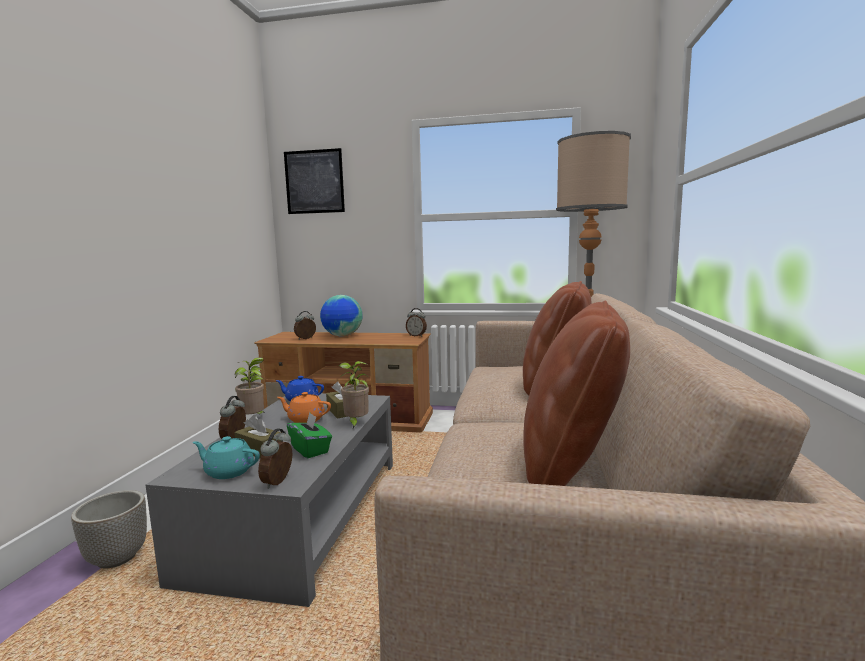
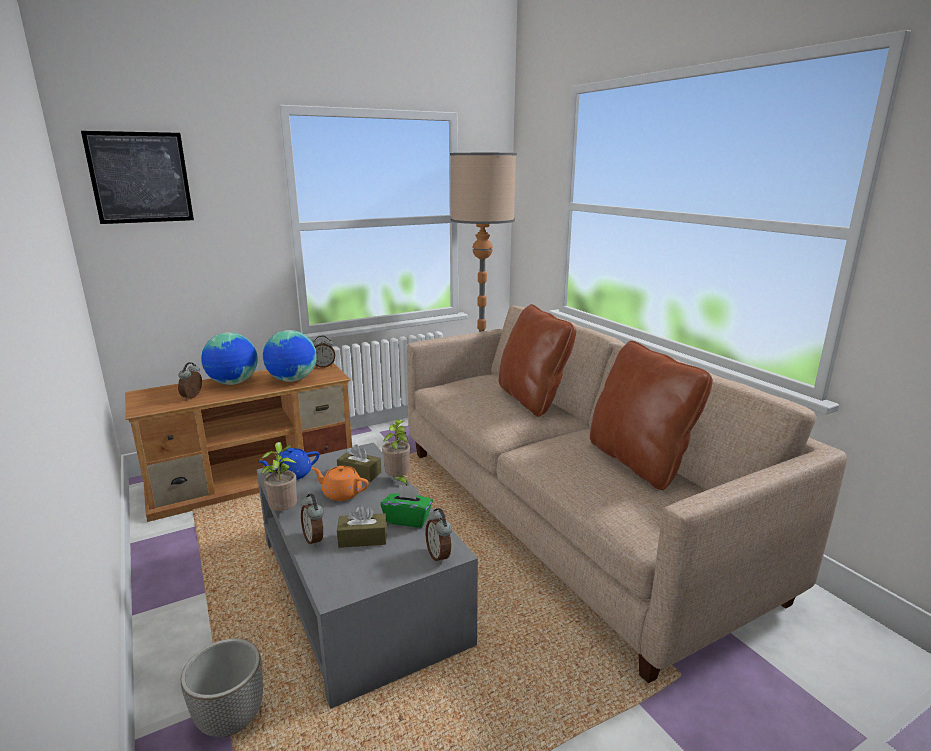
camera: 40 degrees left, 10 degrees up
(228, 471) = (376, 568): turquoise teapot -> none
(305, 419) = (341, 493): orange teapot -> orange teapot turned 45 degrees clockwise
(379, 339) = (292, 380): none -> globe

